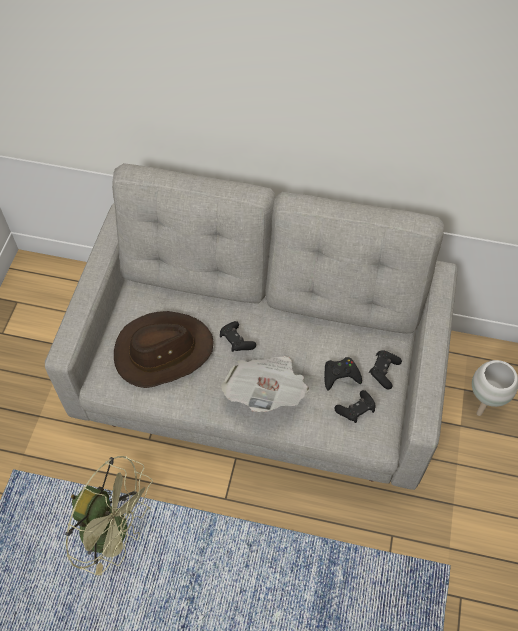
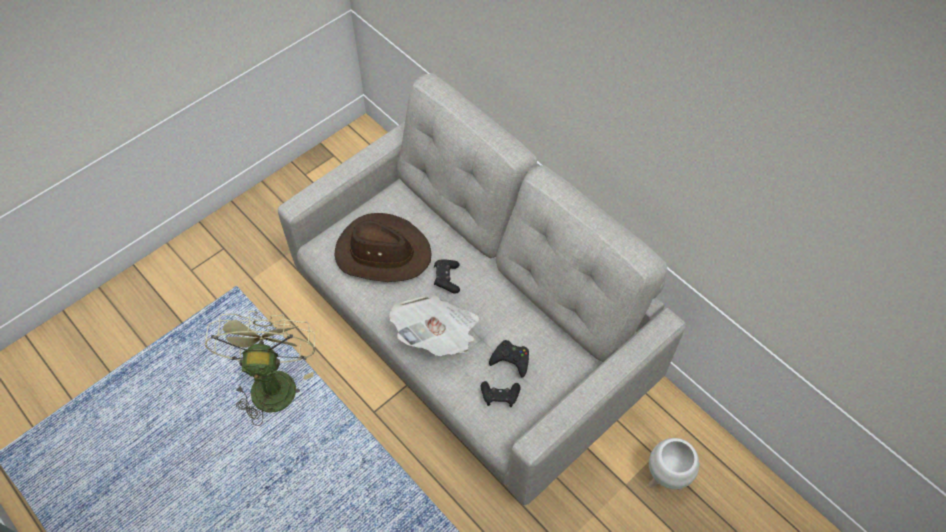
camera: 35 degrees right, 0 degrees up
(115, 532) = (272, 381): green fan -> green fan turned 150 degrees counterclockwise
(383, 371) = (551, 380): black game controller -> none

